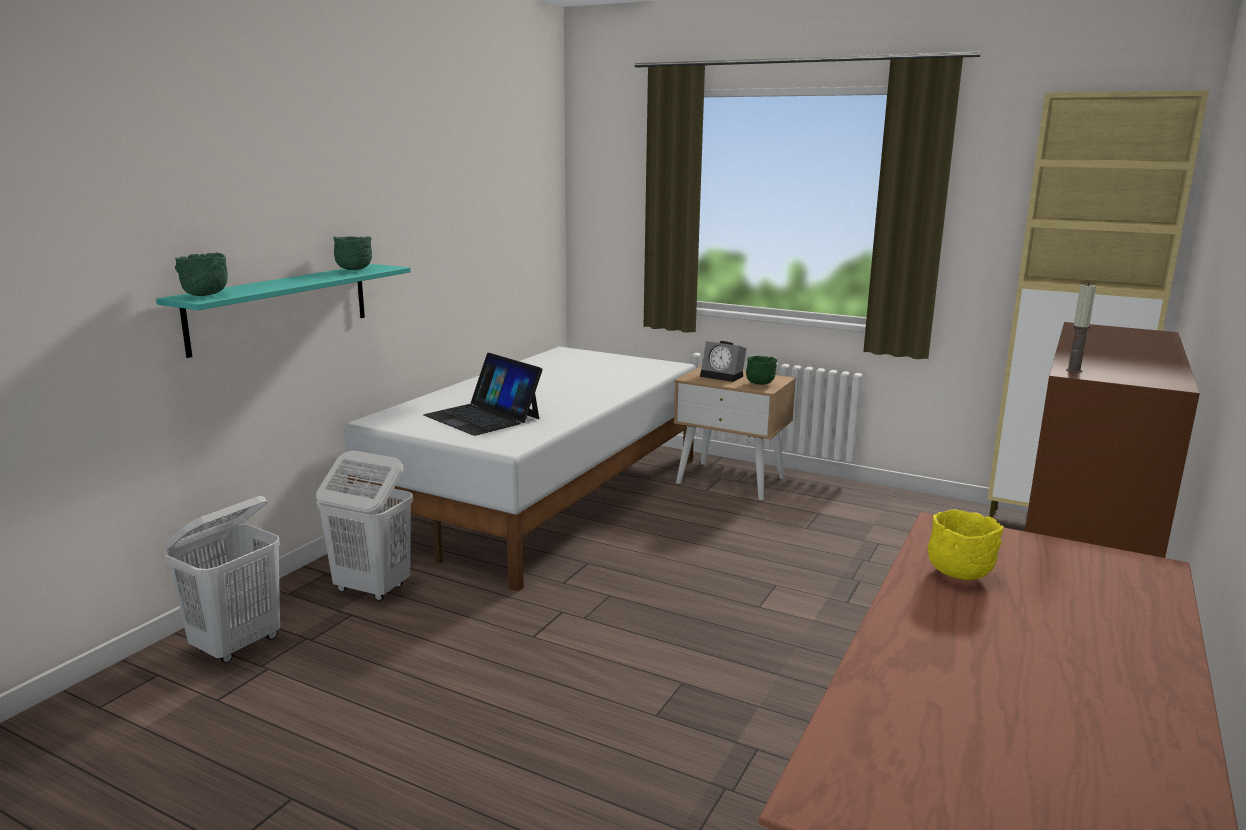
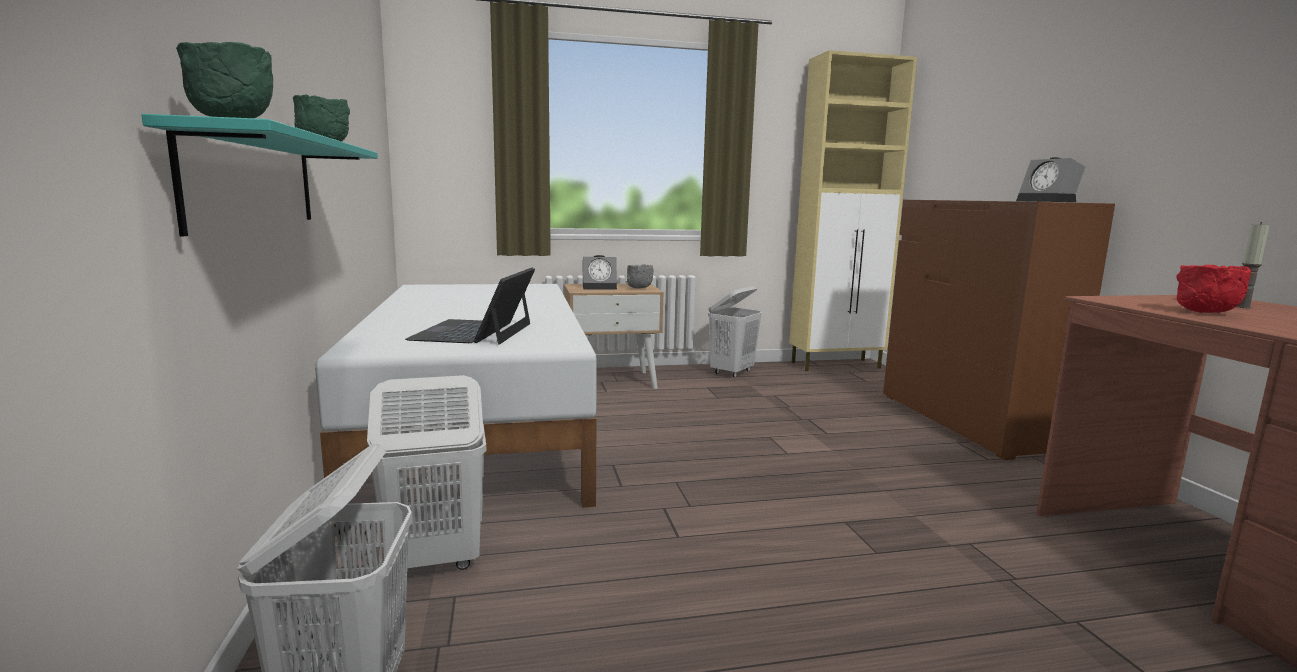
camera: 40 degrees left, 5 degrees down
(483, 417) = (474, 331): laptop -> laptop turned 90 degrees clockwise
(759, 384) = (639, 288): green bowl -> grey bowl
(884, 503) = (732, 372): none -> white laundry basket
(958, 576) = (1206, 313): yellow bowl -> red bowl
(1074, 370) = (1034, 201): candle -> candle (1242, 307)
(1141, 370) = (1048, 201): none -> alarm clock

